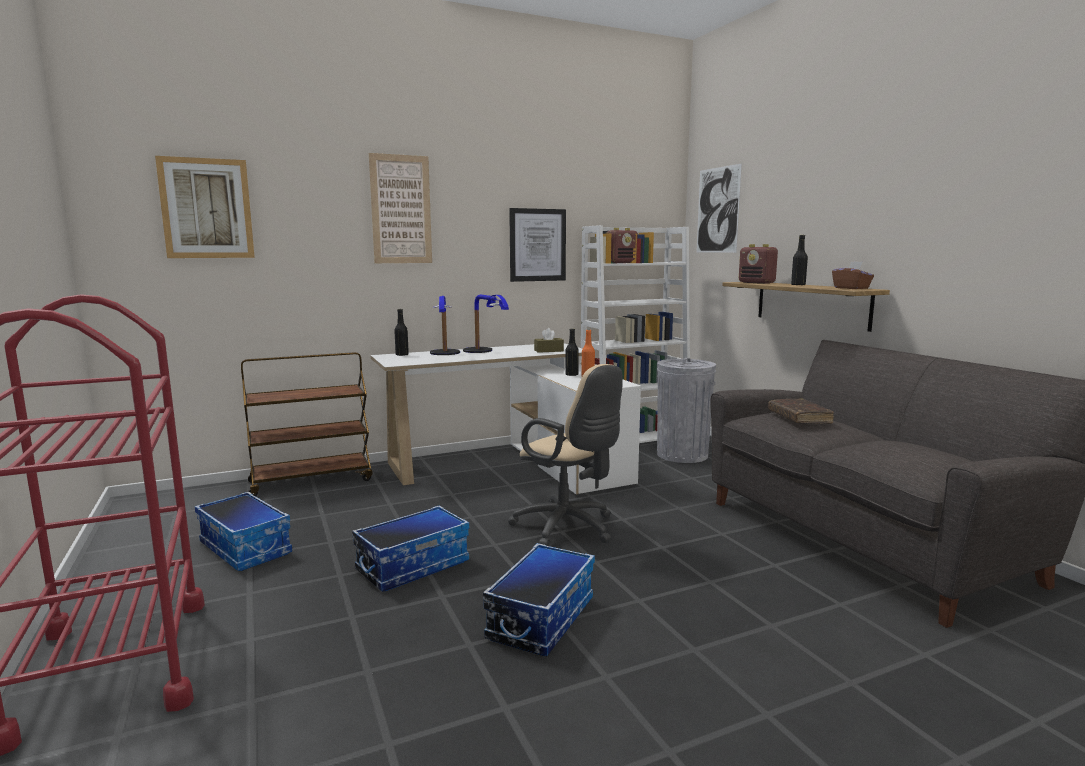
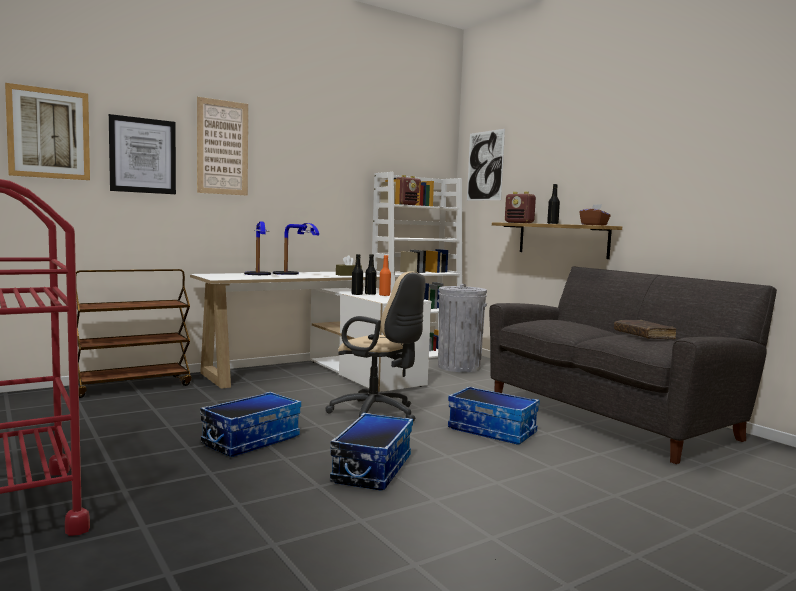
camera: 10 degrees left, 5 degrees down
(246, 548) = (91, 432): storage box -> storage box (493, 430)
(402, 355) = (219, 274): black bottle -> black bottle (357, 294)
(537, 245) = (337, 186): picture -> picture (143, 155)
(799, 418) = (560, 322): brown book -> brown book (643, 335)

